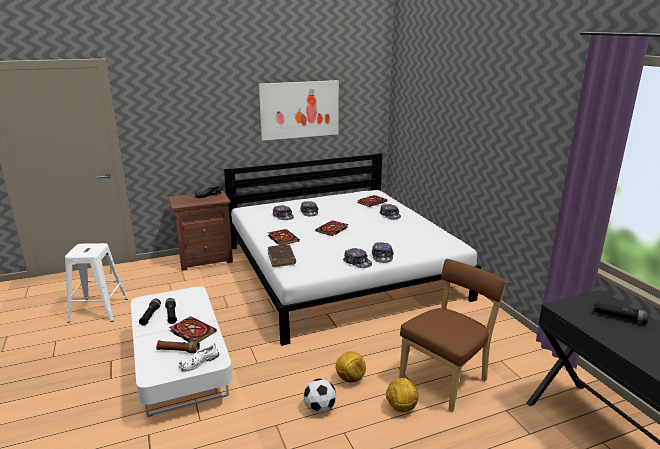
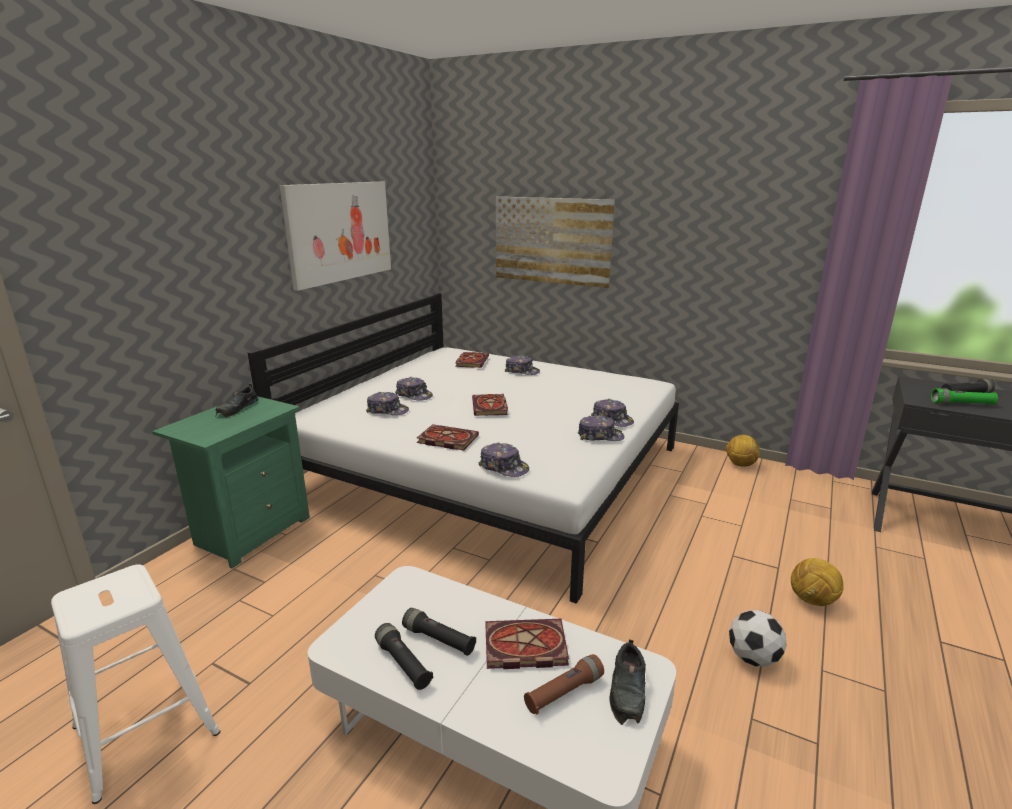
camera: 40 degrees left, 0 degrees up
(198, 362) = (628, 690): white shoe -> black shoe
(205, 259) = (251, 532): brown nightstand -> green nightstand
(281, 259) = (504, 467): brown book -> cap
(350, 379) = (717, 598): football -> football (740, 465)
(435, 129) = (552, 240): none -> picture
(446, 379) = (788, 543): brown chair -> none
(591, 320) = (962, 404): none -> green flashlight

